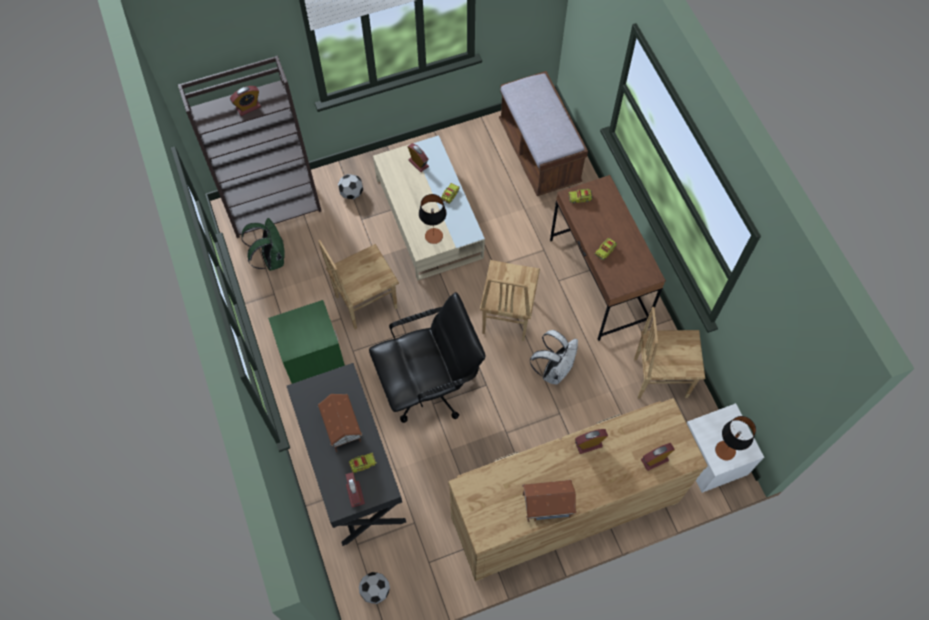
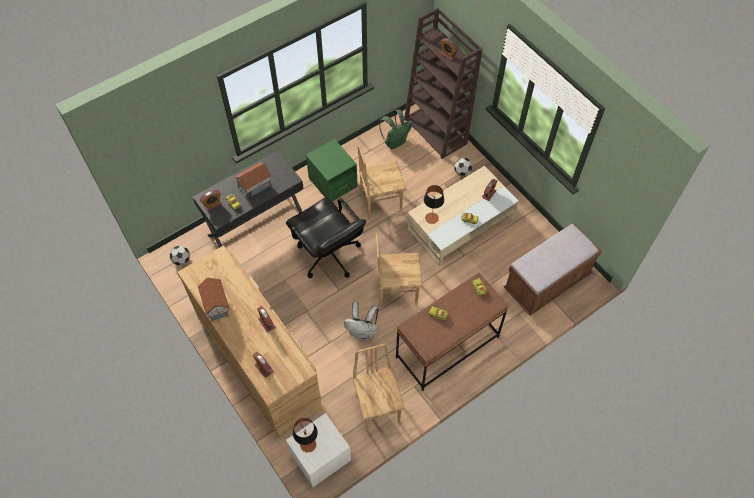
camera: 75 degrees right, 5 degrees down
(365, 301) = (380, 202): brown chair -> brown chair turned 60 degrees counterclockwise

